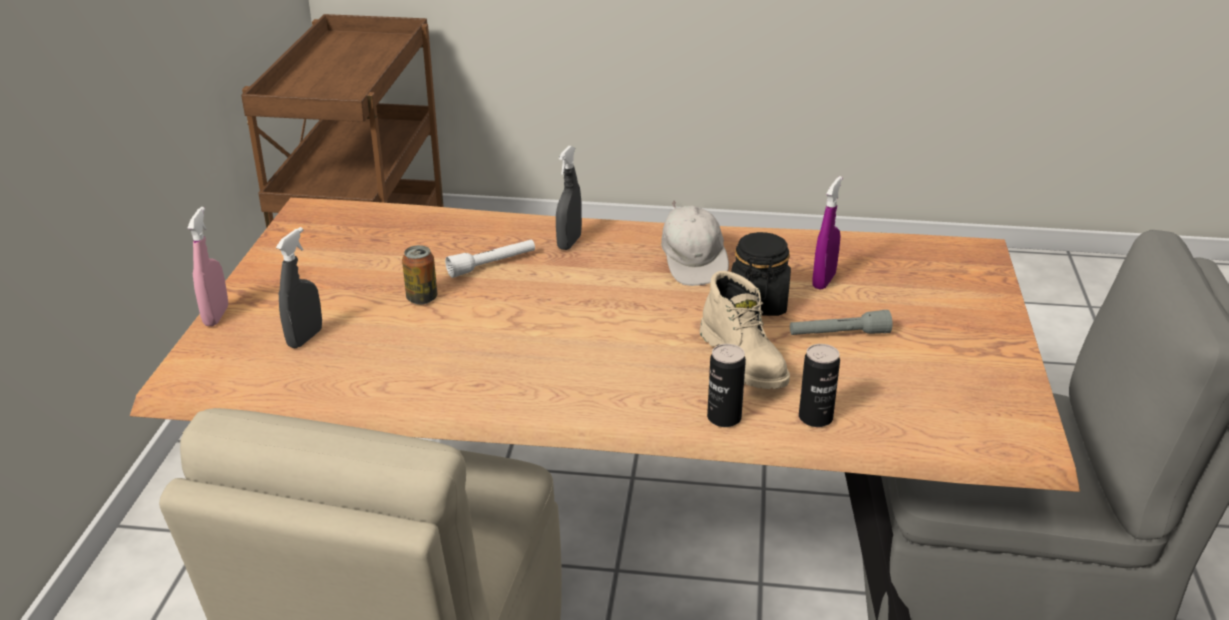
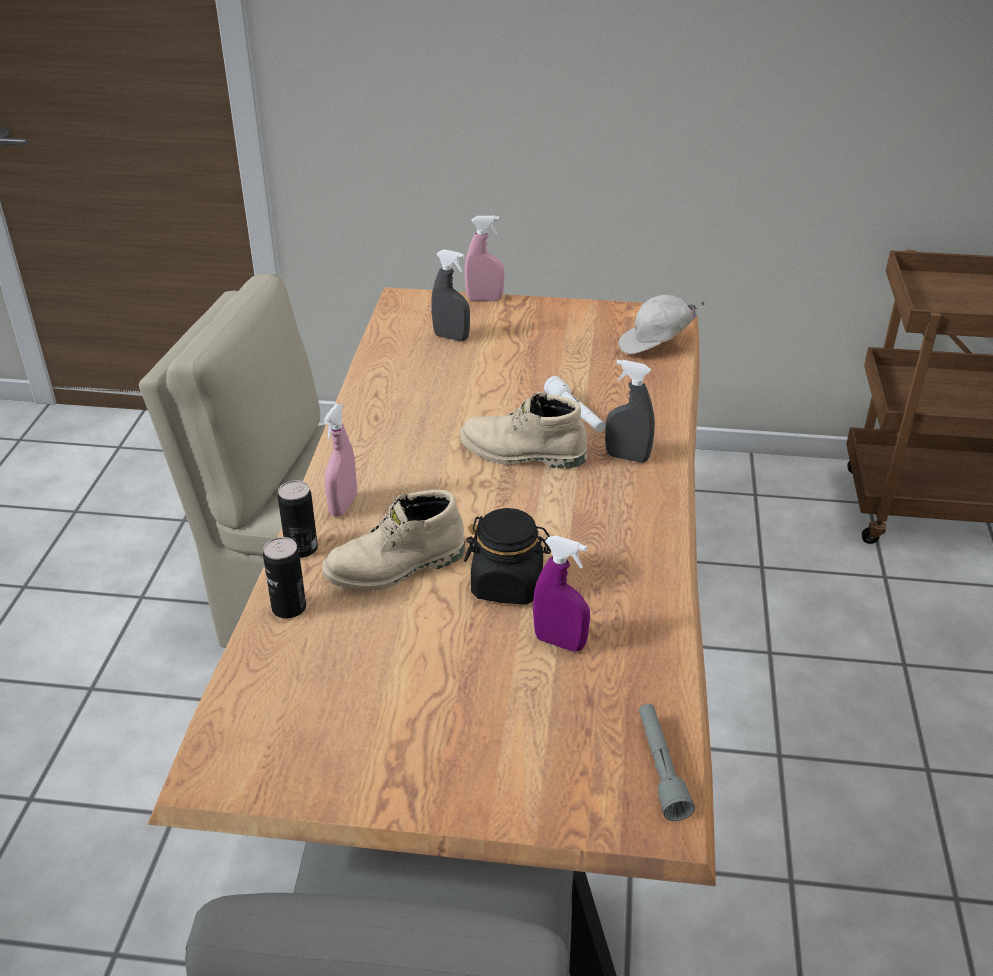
camera: 90 degrees right, 5 degrees up
(422, 298) = (513, 382): can -> none
(559, 294) = (521, 453): none -> beige boot
(649, 396) = (343, 505): none -> pink spray bottle
(693, 264) = (591, 540): white cap -> white cap (656, 345)
(838, 335) = (439, 642): grey flashlight -> grey flashlight (660, 767)

